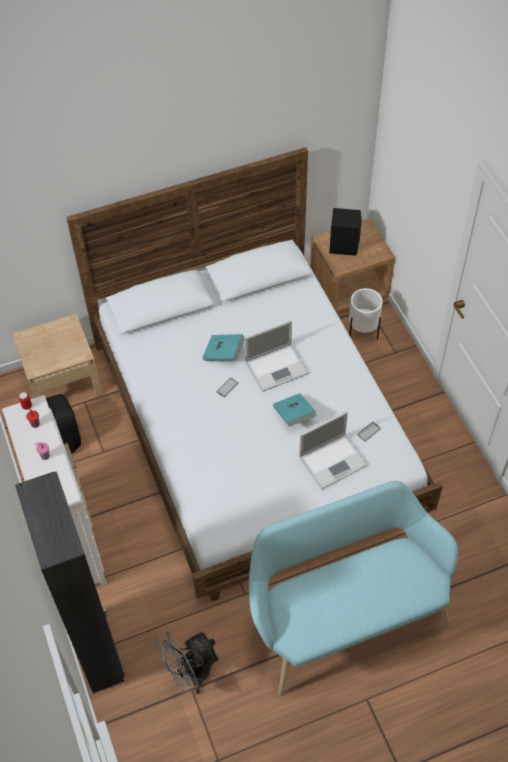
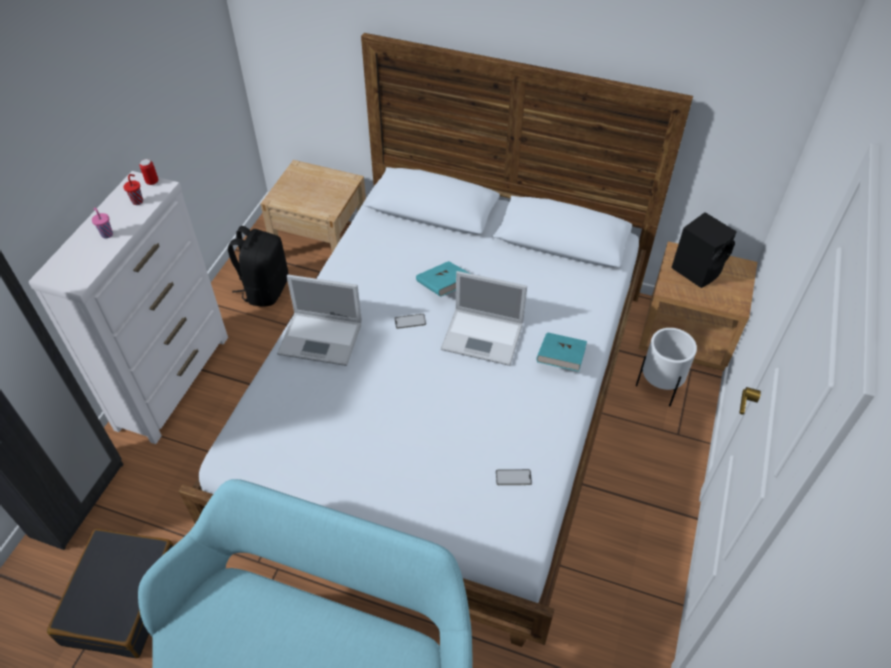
camera: 40 degrees right, 5 degrees down
(191, 674) = (121, 599): grey fan -> black suitcase
(294, 415) = (447, 397): turquoise book -> turquoise book (560, 360)
(333, 460) = (438, 478): laptop -> laptop (322, 338)

